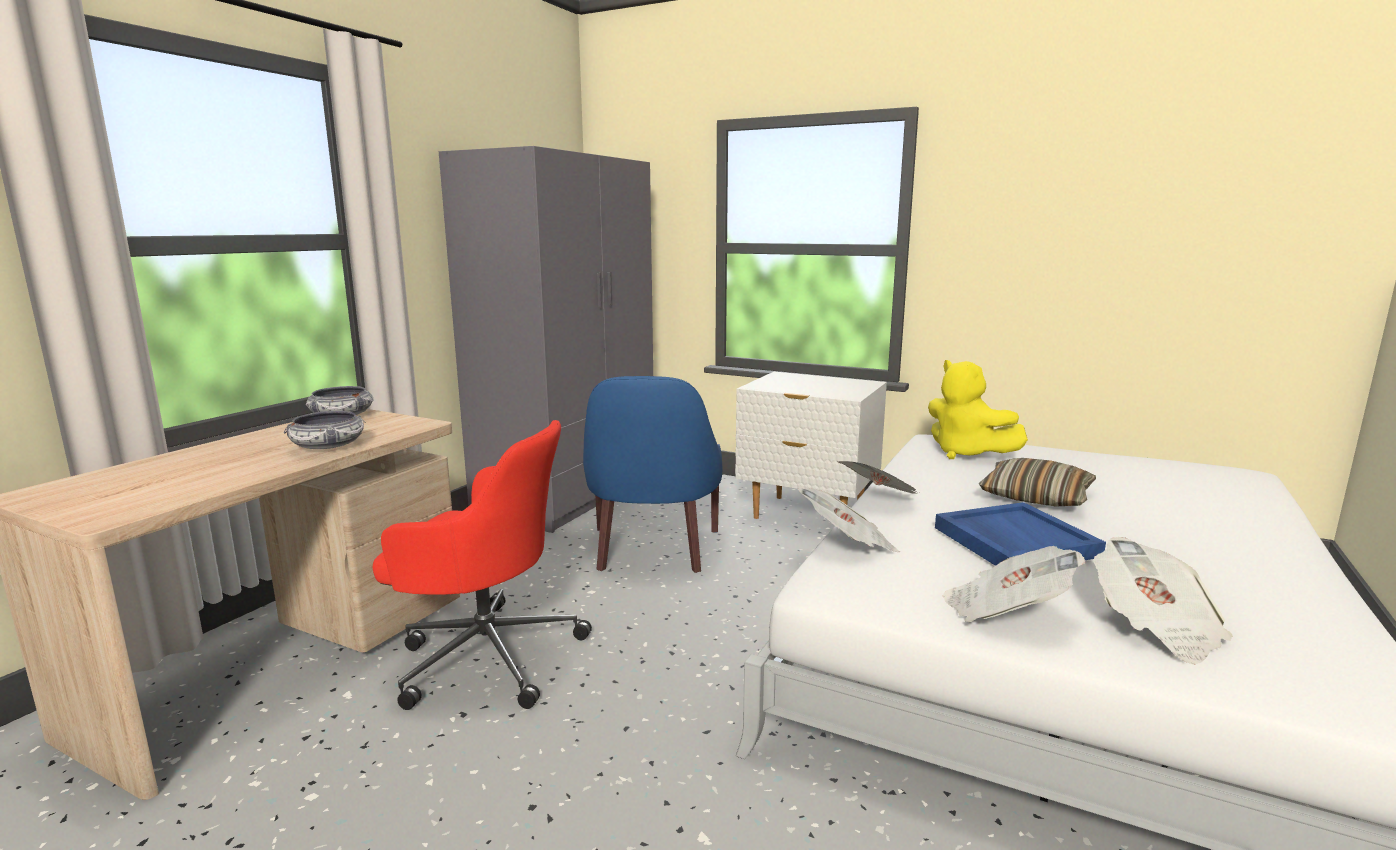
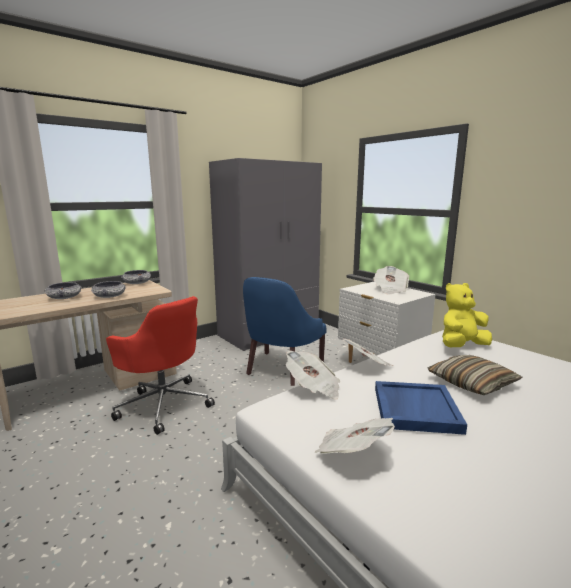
camera: 25 degrees right, 0 degrees up
(215, 462) = (64, 298): none -> bowl
(966, 454) = (461, 346): yellow plush toy -> yellow plush toy turned 75 degrees clockwise
(1155, 628) = (441, 494): newspaper -> newspaper (390, 290)

